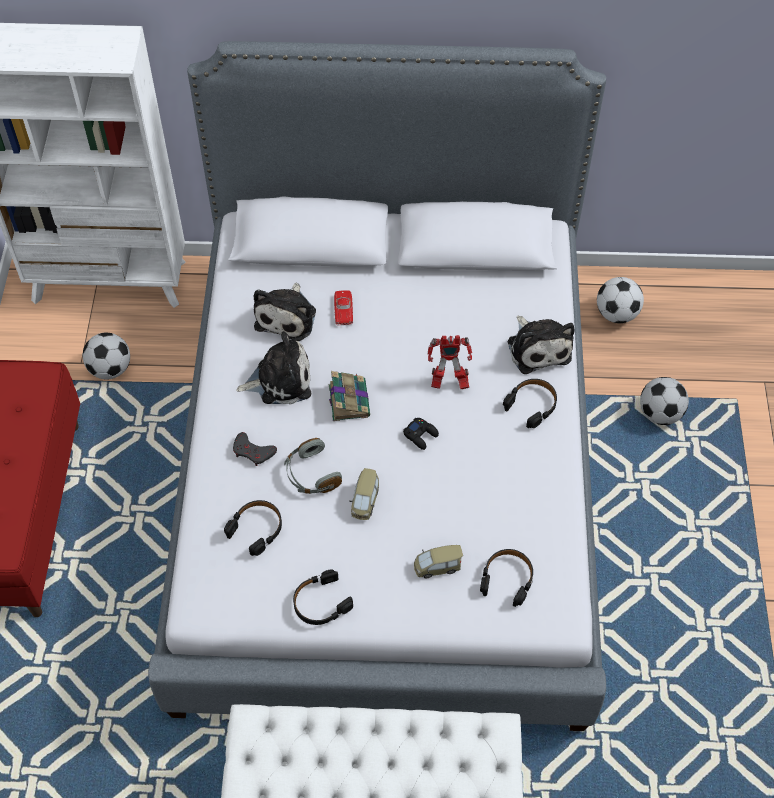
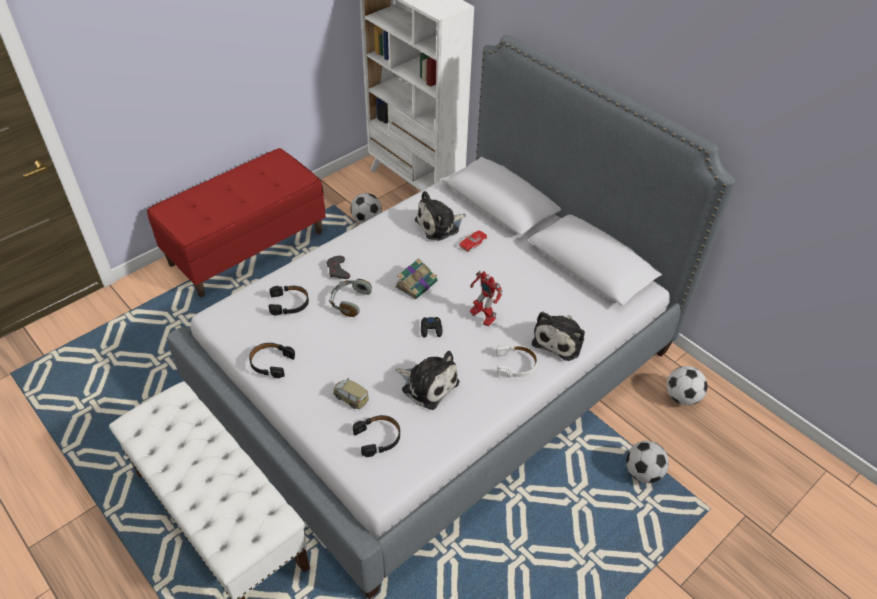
camera: 45 degrees right, 10 degrees down
(280, 380) = (396, 250): plush toy -> plush toy (427, 384)
(365, 501) = (358, 336): toy car -> none
(532, 405) = (516, 365): black headphones -> white headphones

